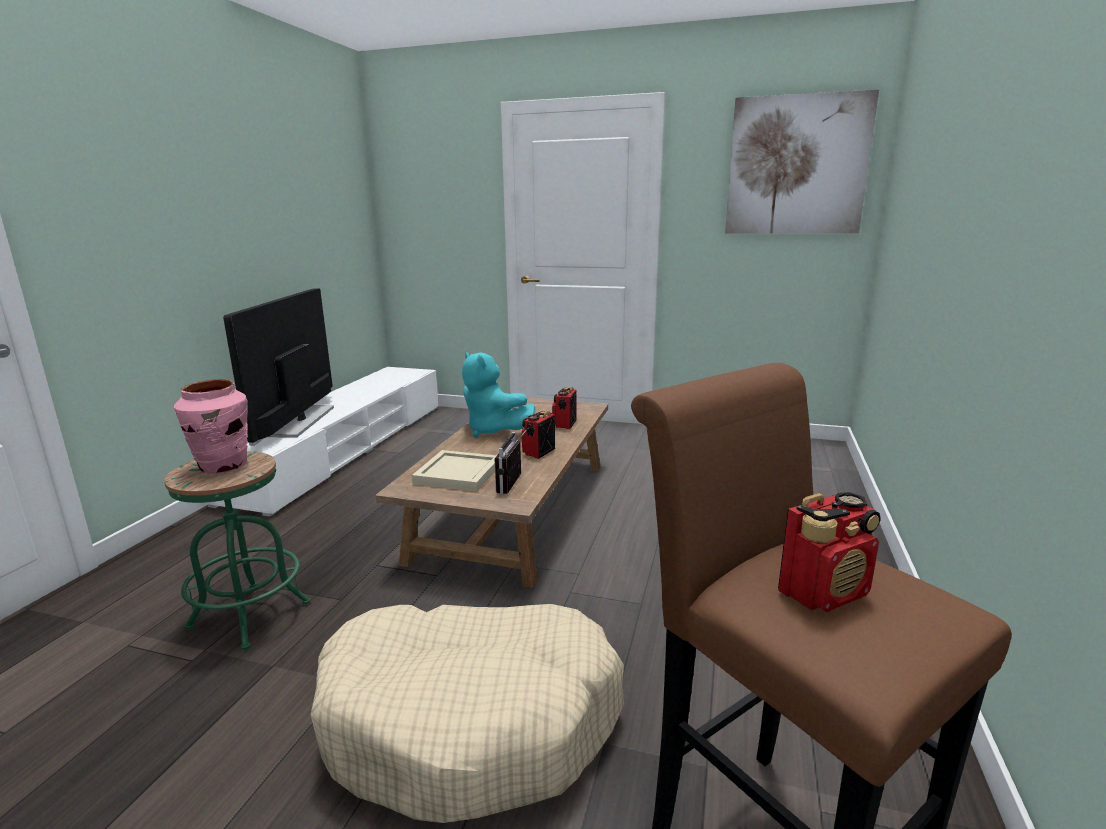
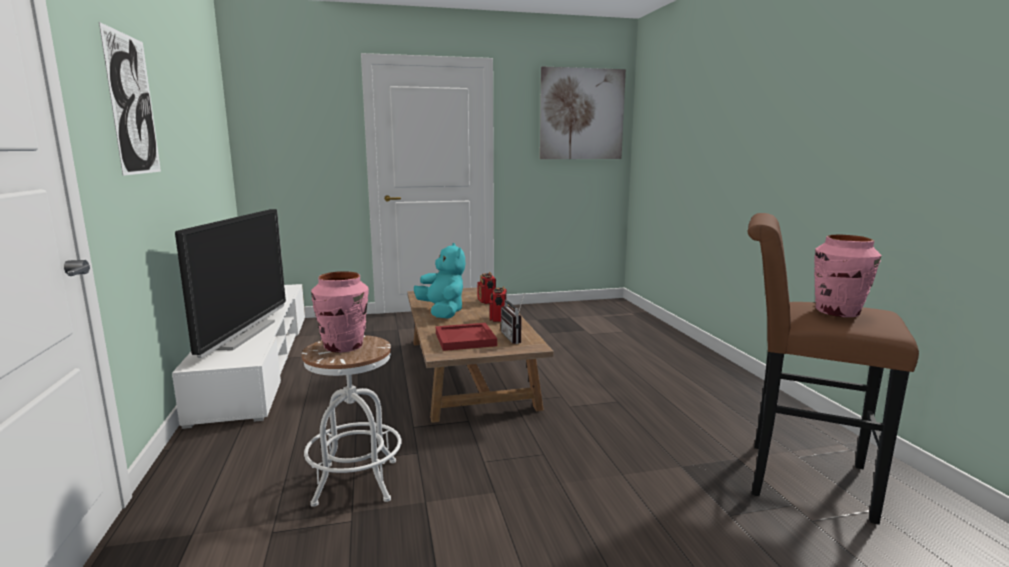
camera: 30 degrees left, 5 degrees down
(146, 184) = (132, 105): none -> picture
(249, 615) = (356, 482): green stool -> white stool
(301, 421) = (242, 334): television -> television turned 150 degrees counterclockwise
(458, 473) = (464, 339): beige tray -> red tray
(472, 721) = (601, 482): beige dog bed -> none
(493, 431) = (442, 312): turquoise plush toy -> turquoise plush toy turned 135 degrees counterclockwise
(824, 592) = (838, 312): radio -> pink vase

